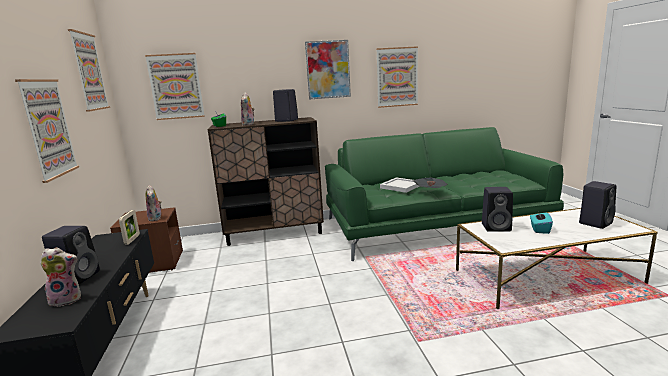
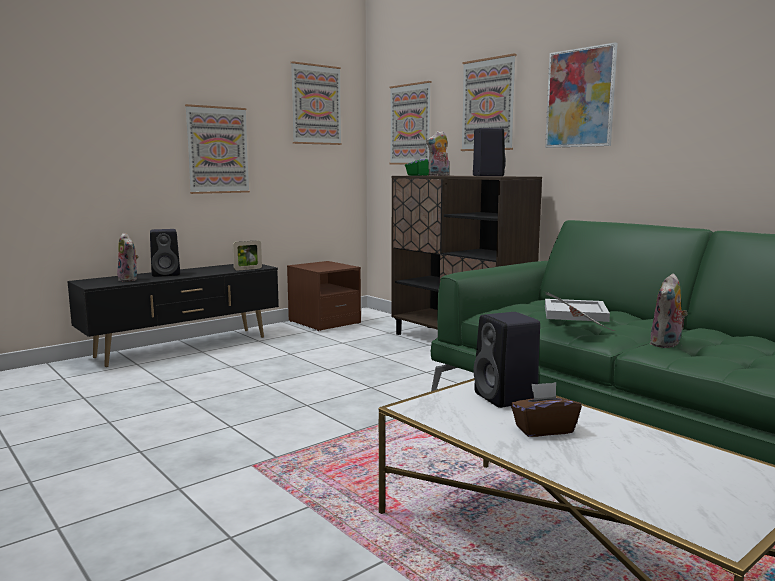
camera: 60 degrees right, 5 degrees down
(156, 218) = (322, 269): plush toy -> plush toy (667, 344)
(397, 77) = (706, 110): picture -> picture (488, 105)
(539, 229) = (543, 429): turquoise tissue box -> brown tissue box
(595, 223) = (681, 485): black speaker -> none

